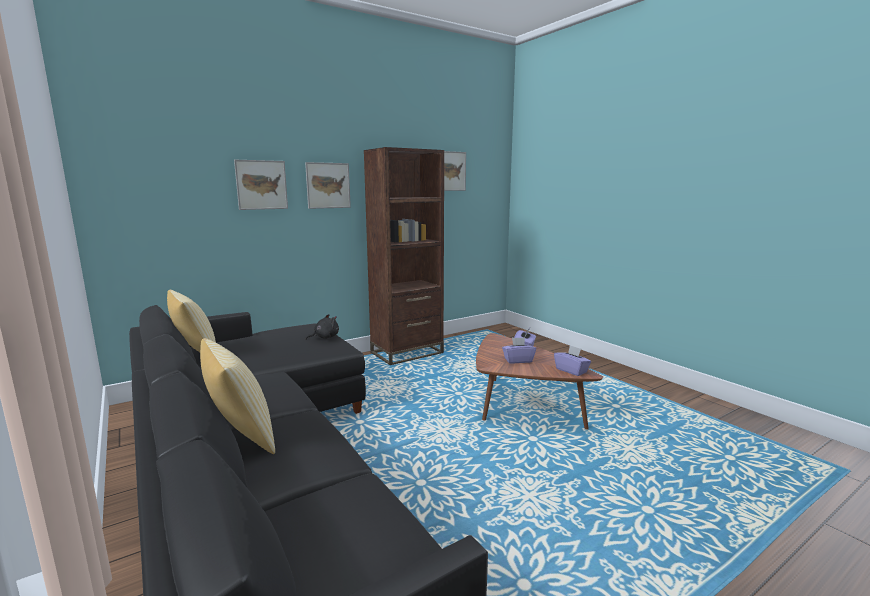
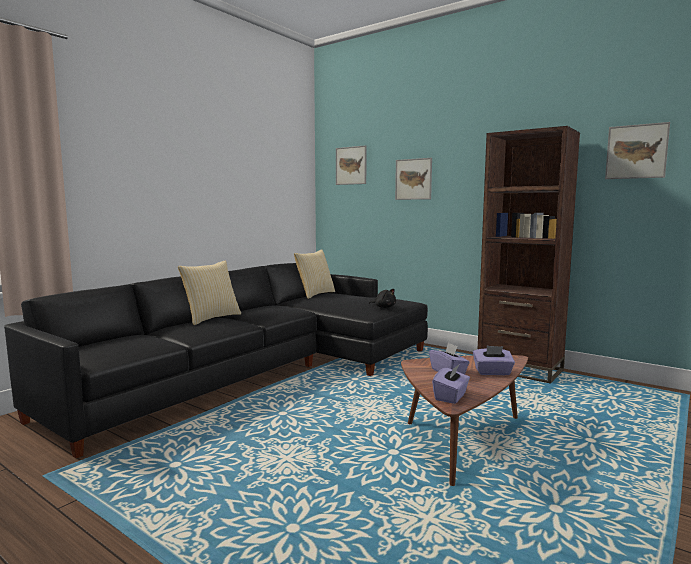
camera: 70 degrees right, 5 degrees down
(328, 185) = (468, 177): picture -> picture (351, 165)

